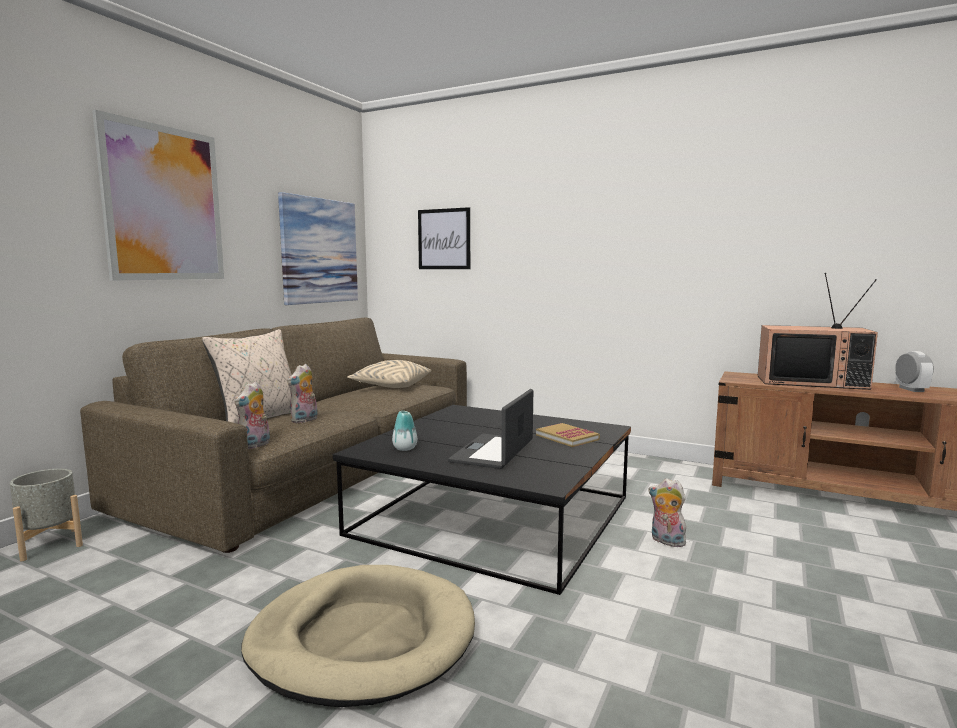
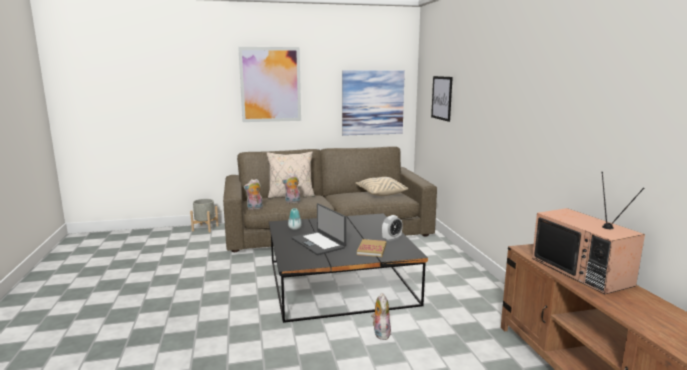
camera: 50 degrees right, 5 degrees up
(362, 639) = (206, 297): beige dog bed -> none
(494, 452) = (318, 243): laptop -> laptop turned 105 degrees counterclockwise
(911, 389) = (650, 310): alarm clock -> alarm clock (391, 239)

